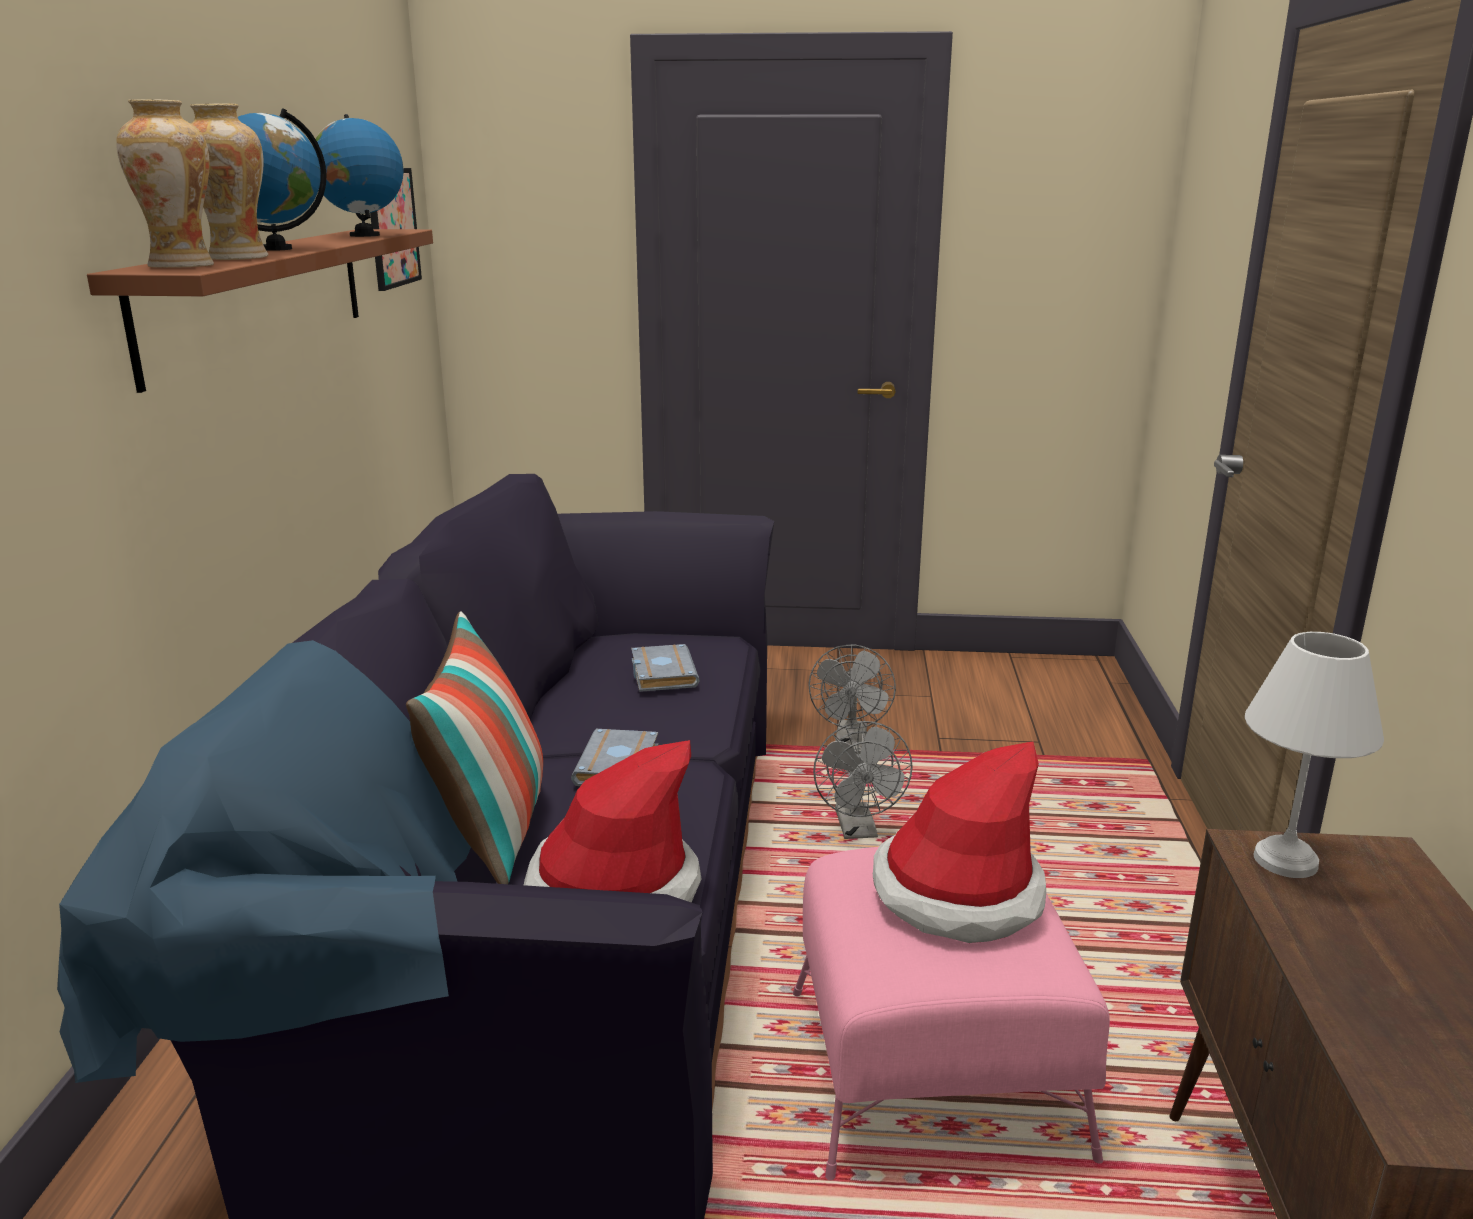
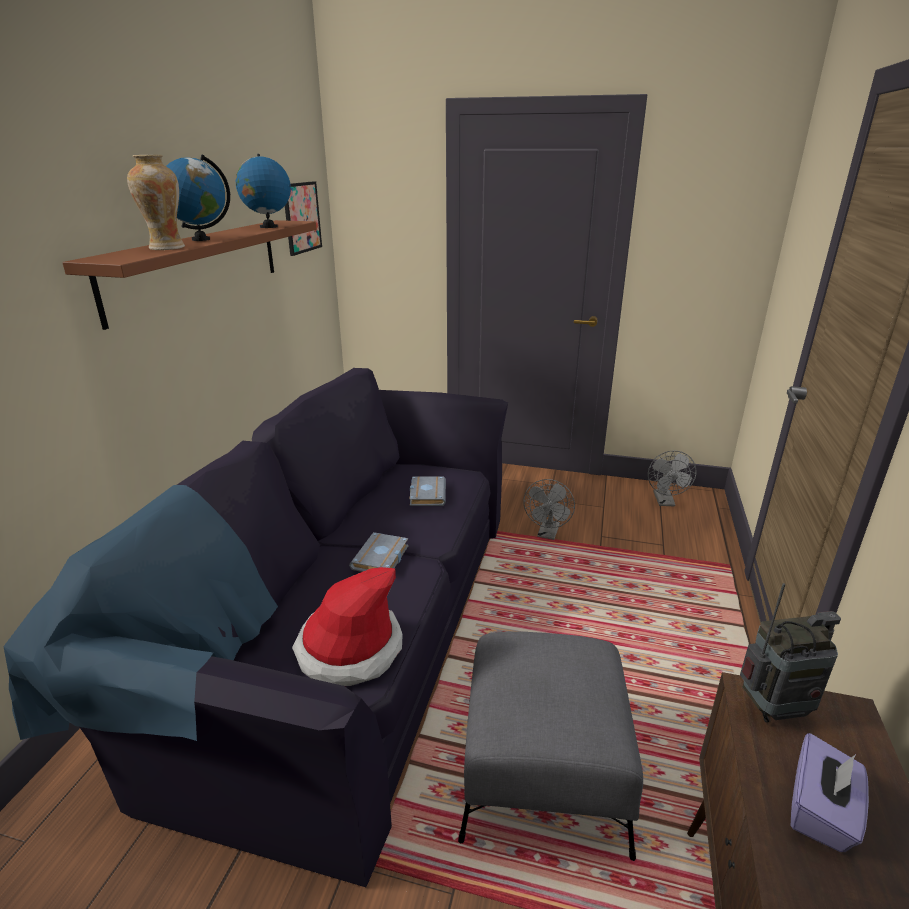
camera: 10 degrees right, 5 degrees up
(182, 266) = (122, 256): vase -> none
(490, 831) = (295, 595): pillow -> none
(858, 830) = (538, 595): grey fan -> grey fan (665, 502)
(934, 1069) = (544, 772): pink ottoman -> grey ottoman
(957, 894) = (560, 676): hat -> none
(1288, 861) = (774, 709): white table lamp -> radio
(1378, 959) = (820, 811): none -> purple tissue box

